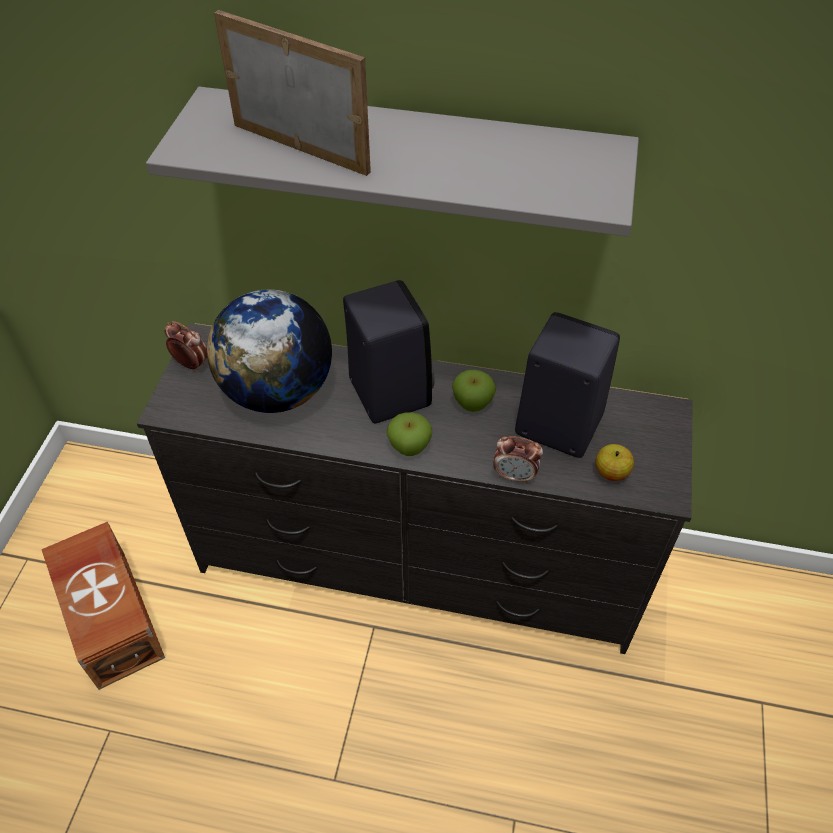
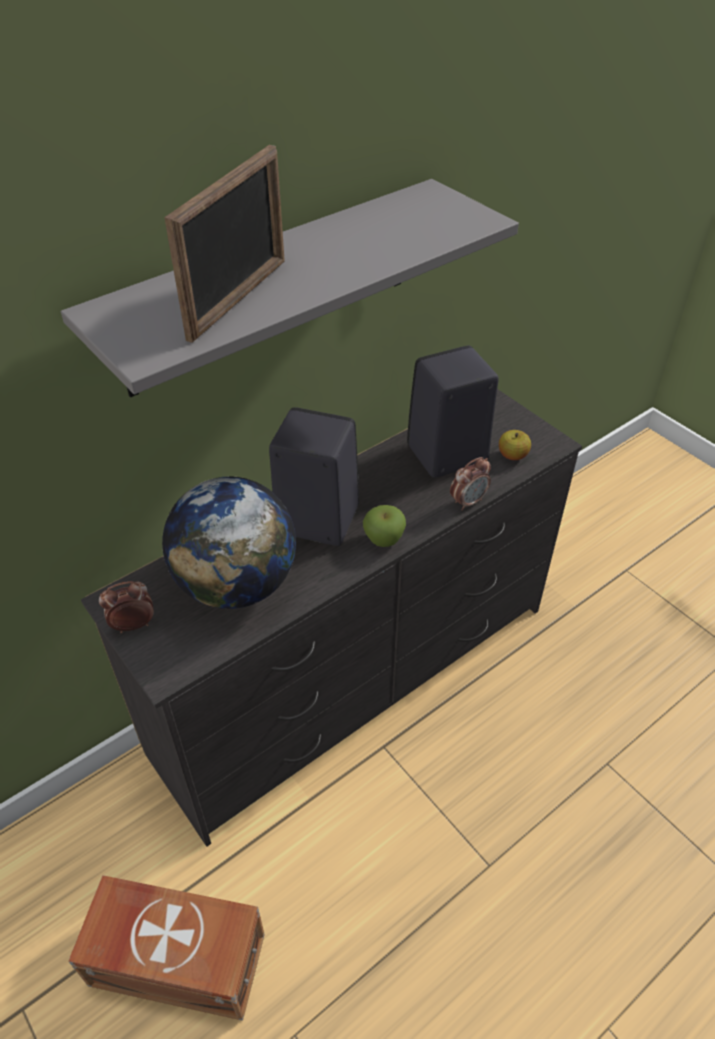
camera: 50 degrees left, 5 degrees down
(301, 147) = (239, 299): picture frame -> picture frame turned 135 degrees clockwise
(472, 404) = (380, 483): apple -> none

